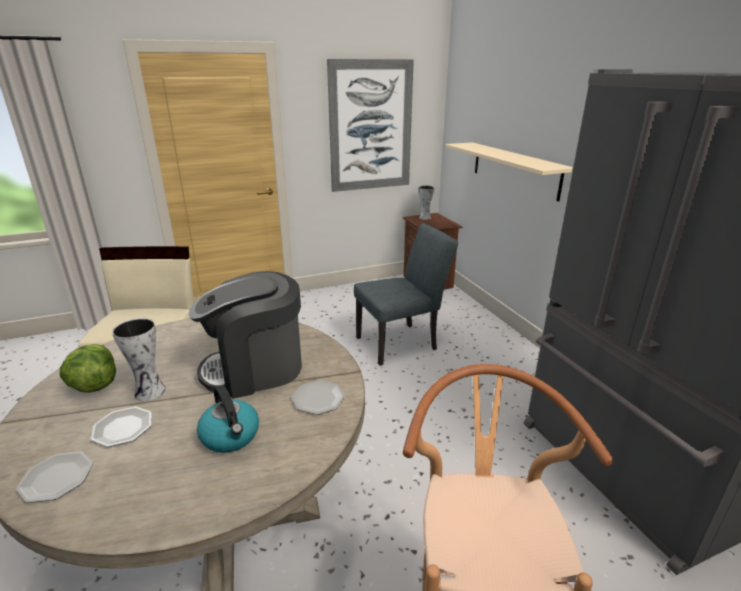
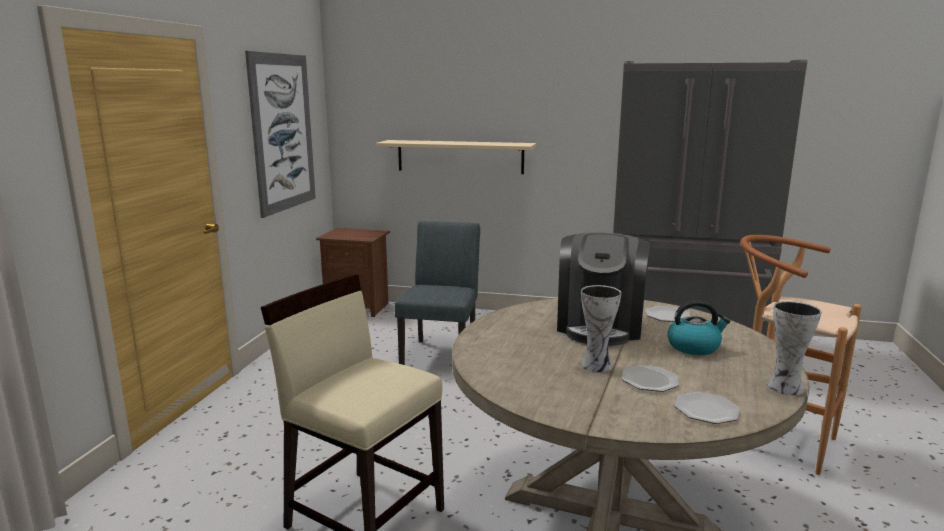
camera: 55 degrees left, 10 degrees down
(94, 385) = (557, 387): lettuce -> none
(424, 218) = (339, 233): vase -> vase (784, 387)

